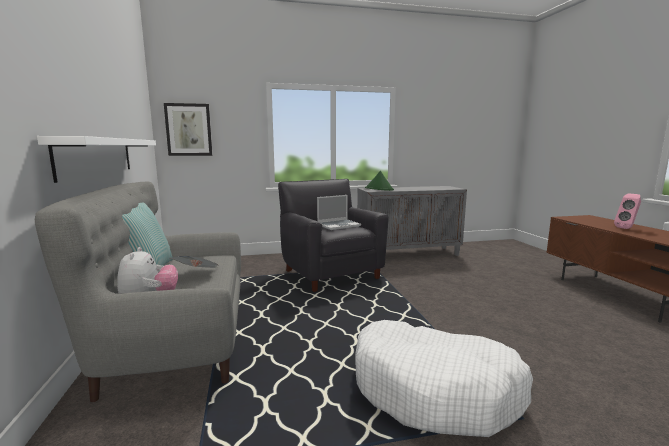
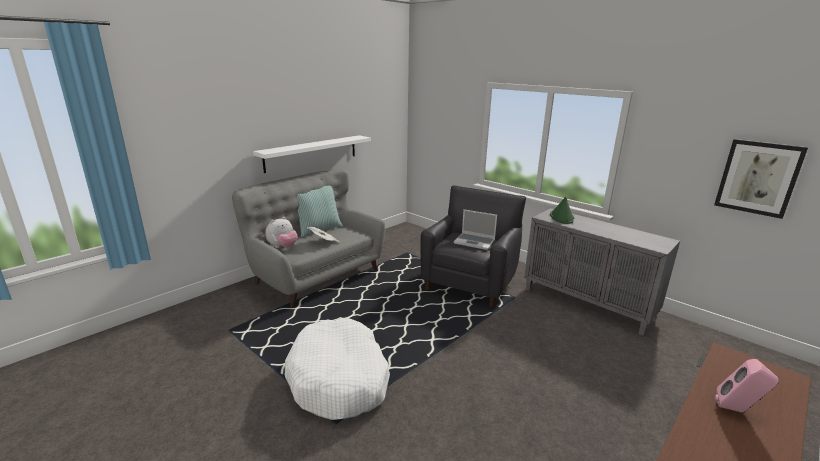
camera: 55 degrees right, 10 degrees up
(189, 130) = (428, 121): picture -> picture (758, 177)

